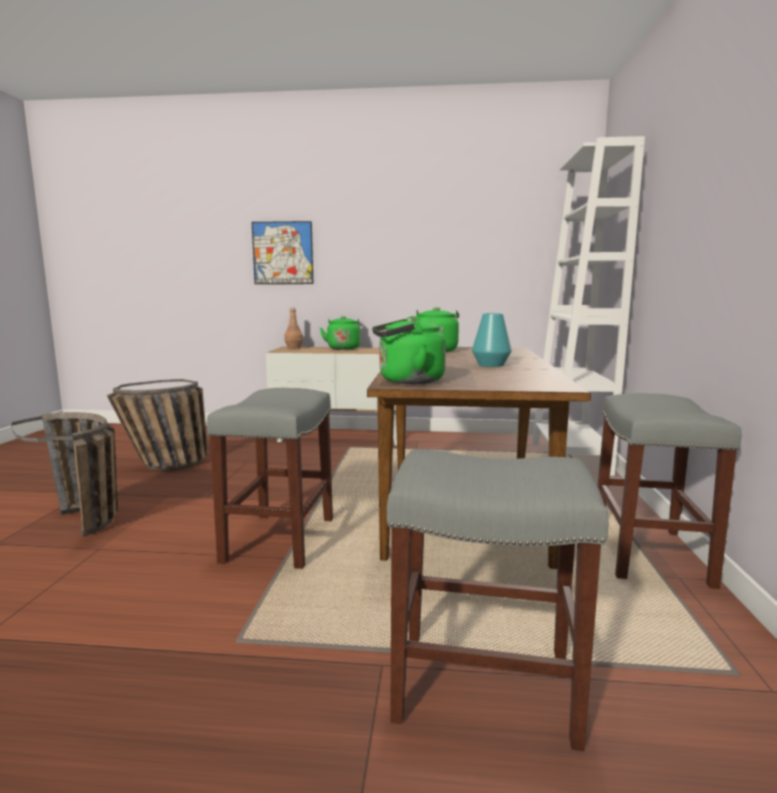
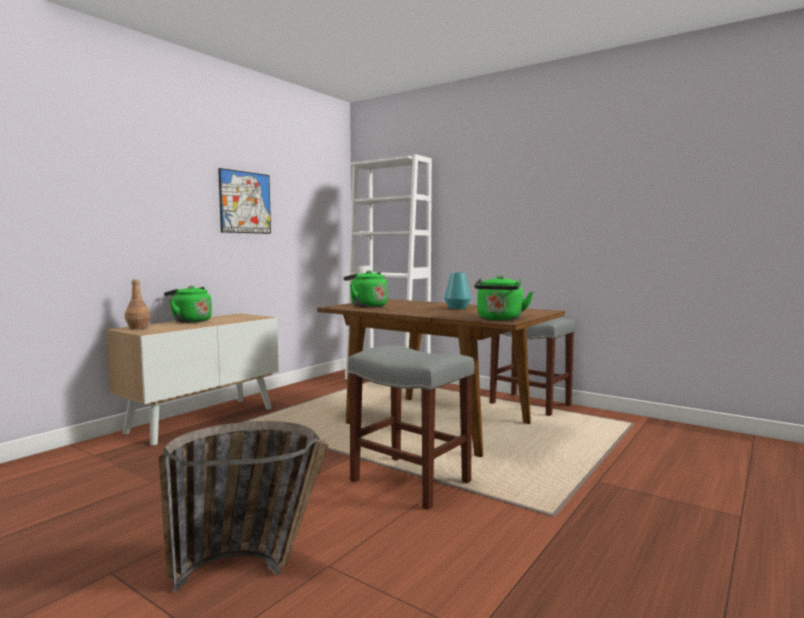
camera: 60 degrees left, 5 degrees down
(163, 466) = (105, 512): basket -> none
(282, 253) = (99, 212): picture -> picture (245, 202)
(482, 685) = (624, 465): grey stool -> none

